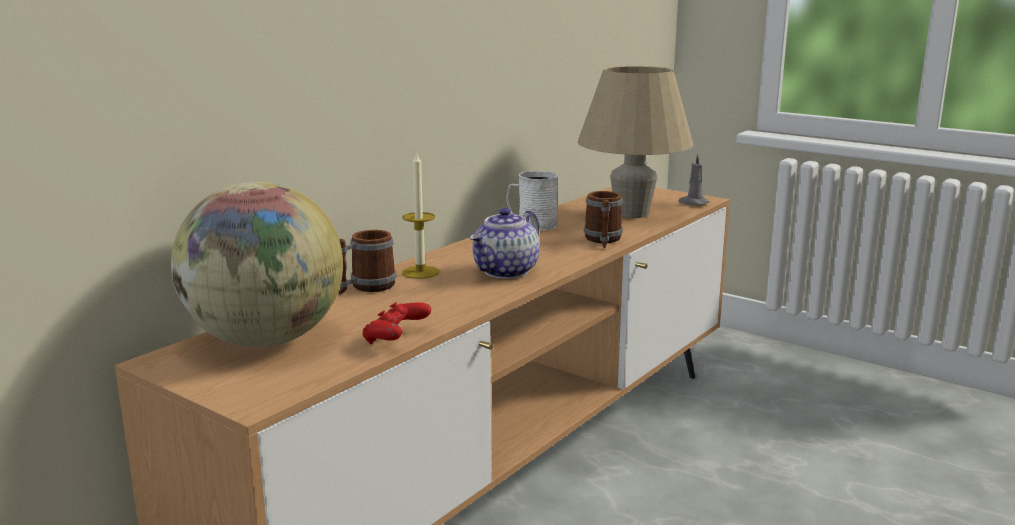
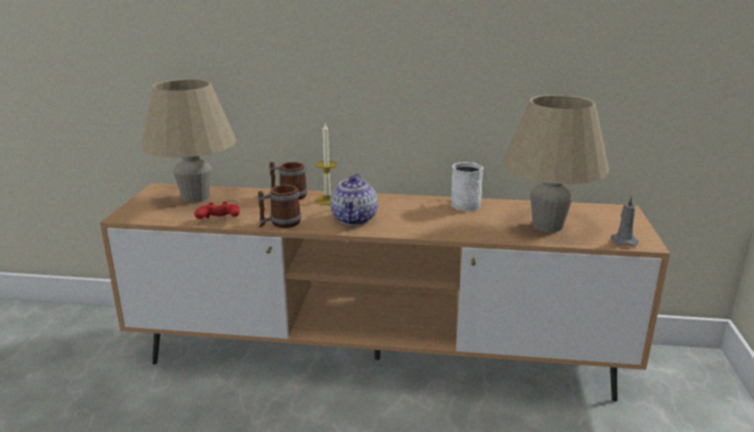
camera: 60 degrees right, 5 degrees up
(265, 340) = (195, 197): globe -> beige table lamp
(506, 271) = (355, 219): teapot -> teapot turned 90 degrees counterclockwise
(603, 240) = (461, 231): mug -> mug (280, 223)

